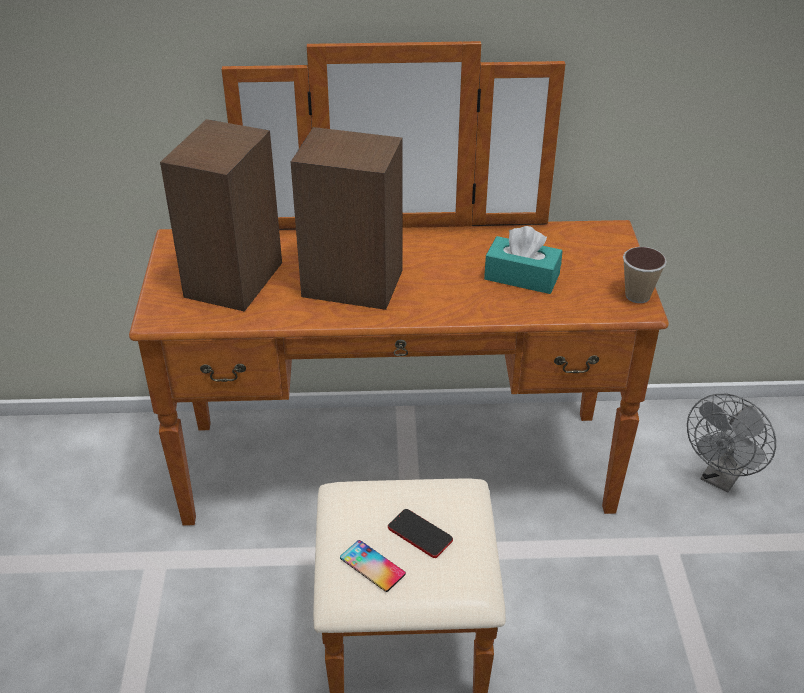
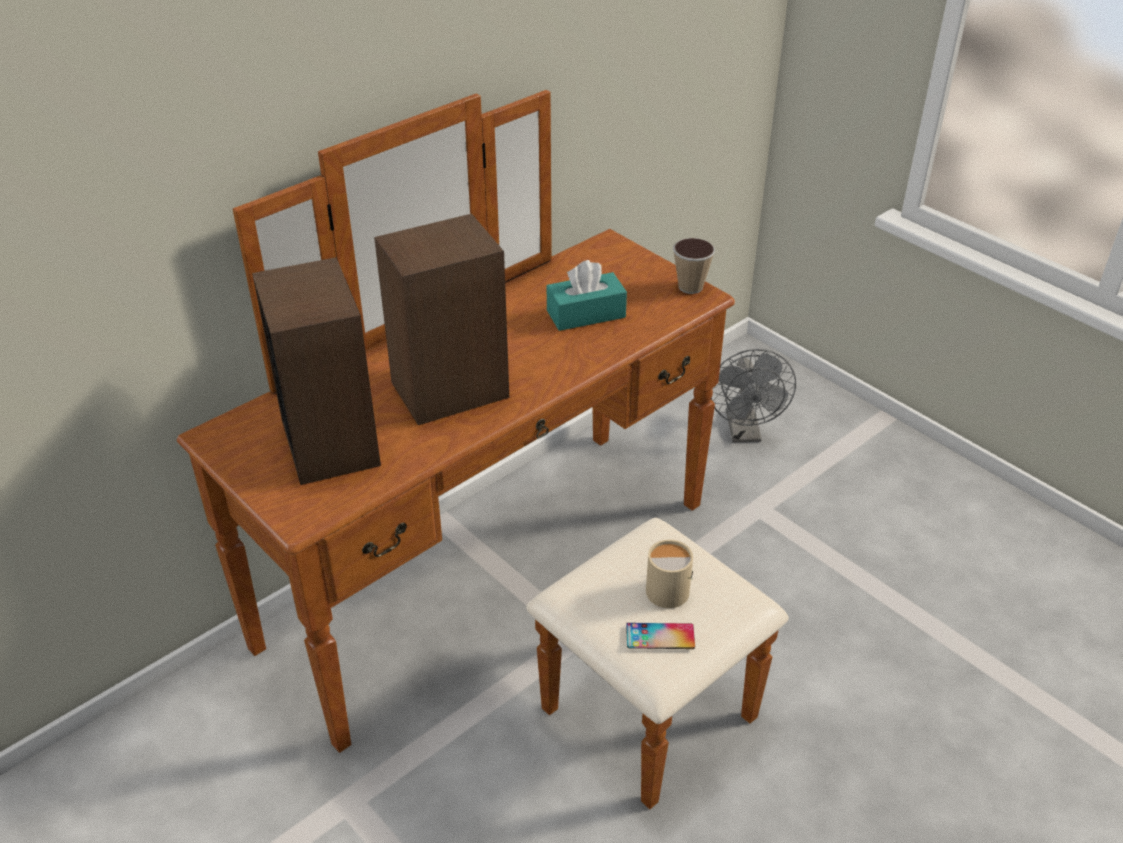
camera: 40 degrees left, 0 degrees up
(420, 534) = (667, 587): phone -> beige mug

